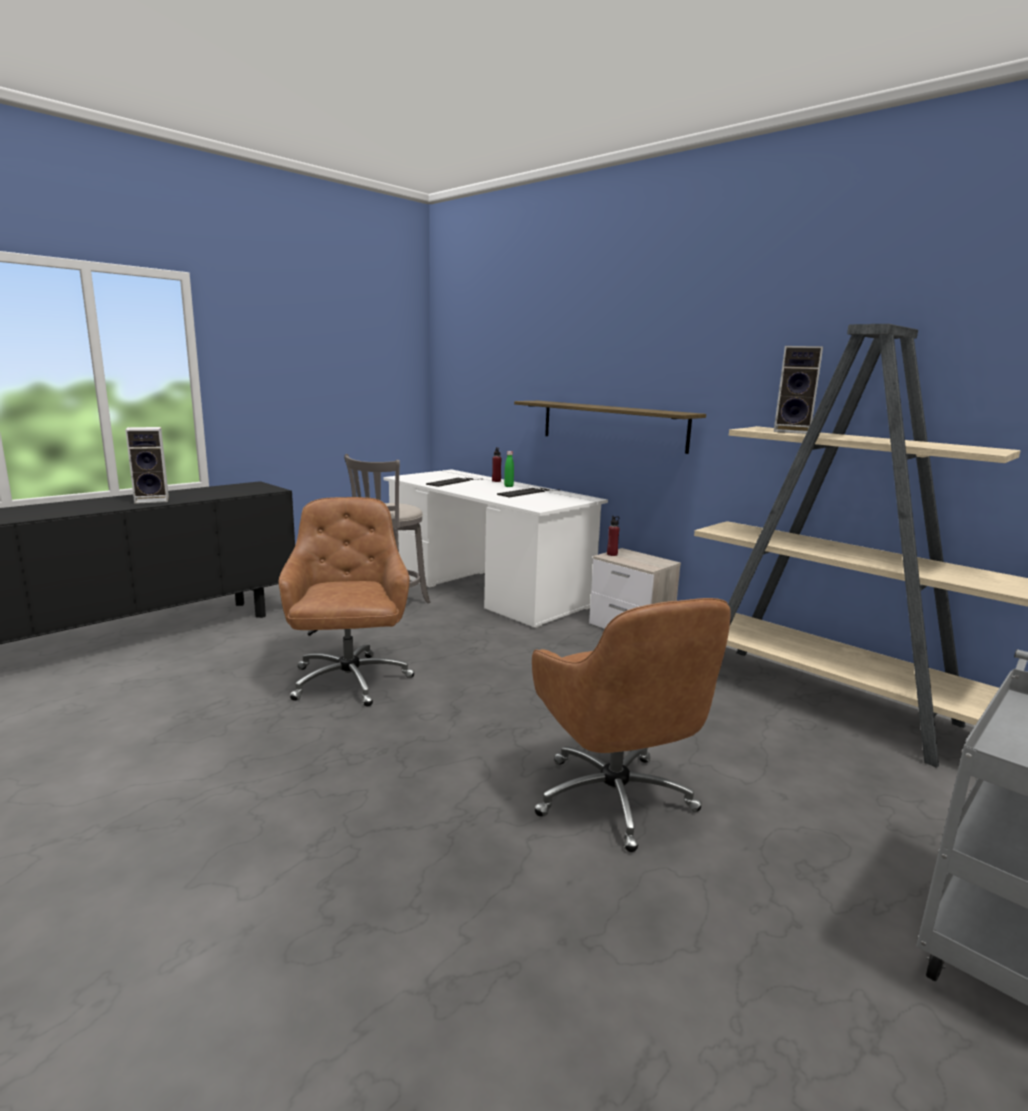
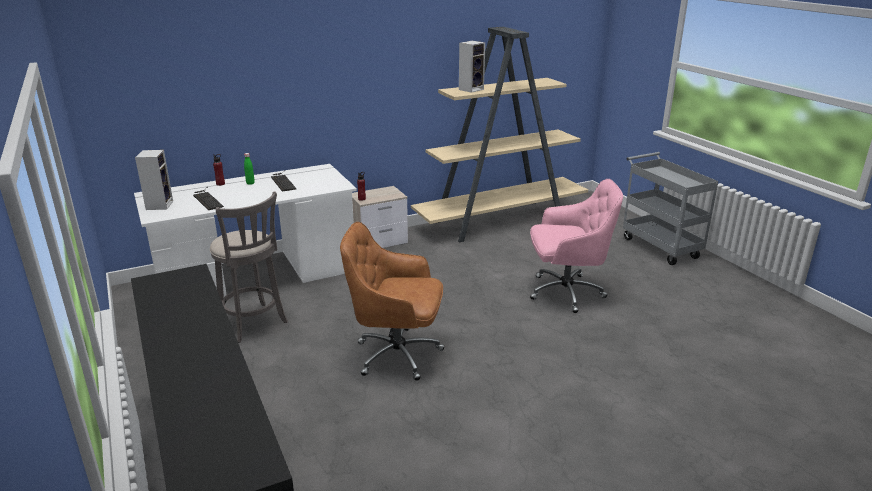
camera: 70 degrees left, 10 degrees up
(153, 500) = (195, 332): speaker -> speaker (159, 205)
(612, 425) = (322, 108): shelf -> none
(612, 798) = (566, 292): brown office chair -> pink office chair

